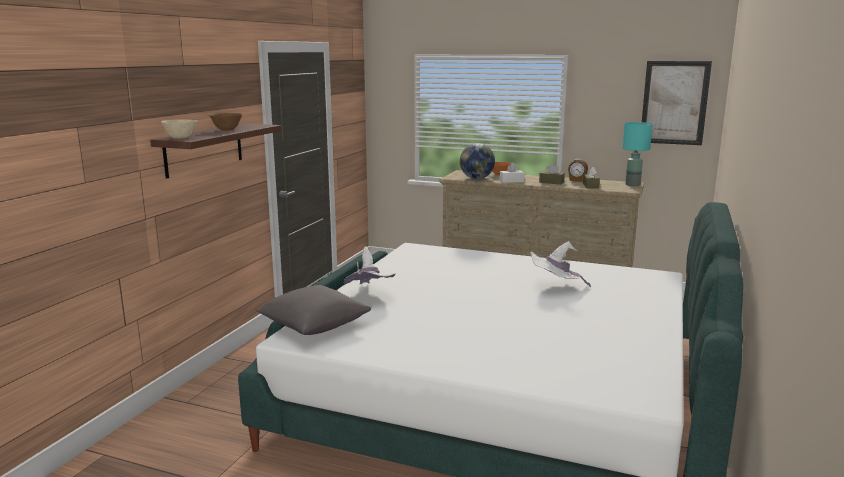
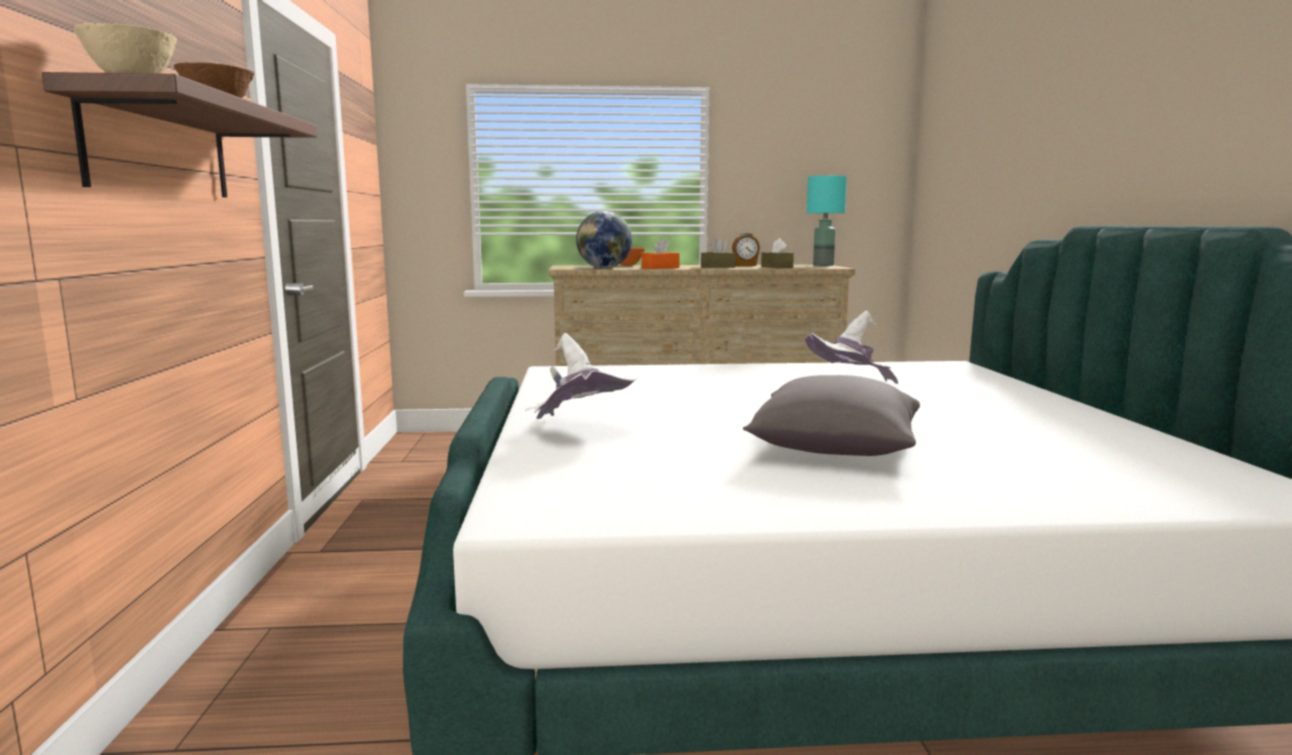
camera: 25 degrees left, 5 degrees down
(314, 326) = (542, 487): grey pillow -> grey pillow (833, 448)
(511, 181) = (660, 268): white tissue box -> orange tissue box
(674, 103) = (854, 155): picture -> none

